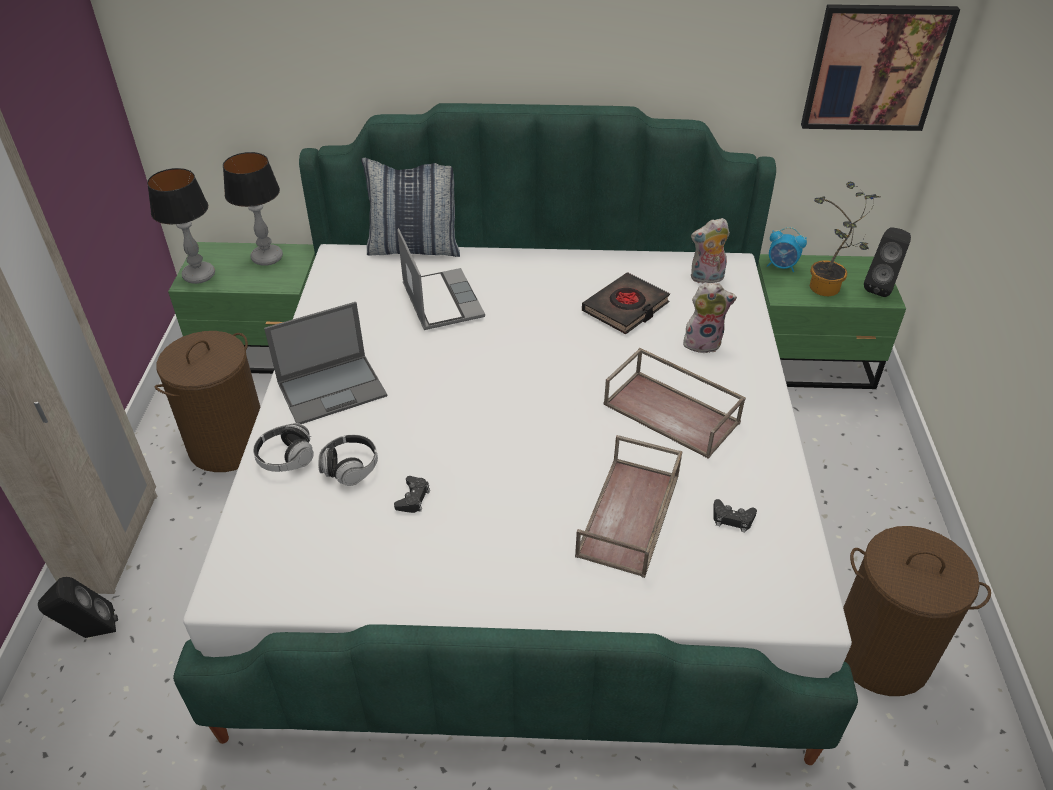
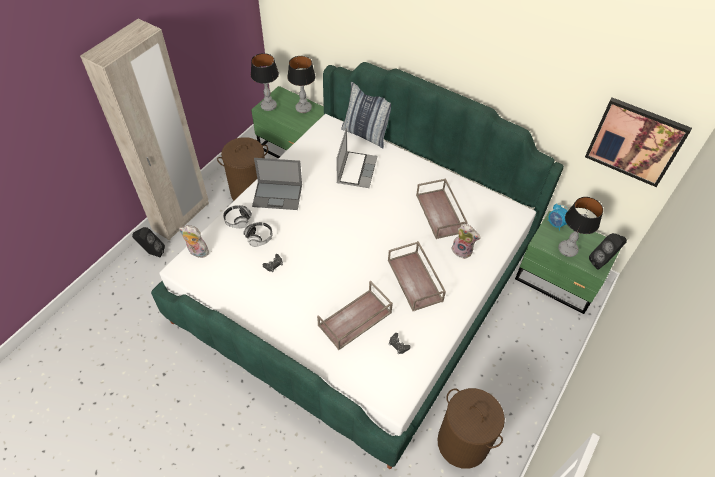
camera: 30 degrees right, 10 degrees up
(626, 308) = (440, 213): black book -> brown tray
(706, 279) = (496, 215): plush toy -> plush toy (197, 252)
(826, 290) = (568, 250): potted plant -> table lamp

